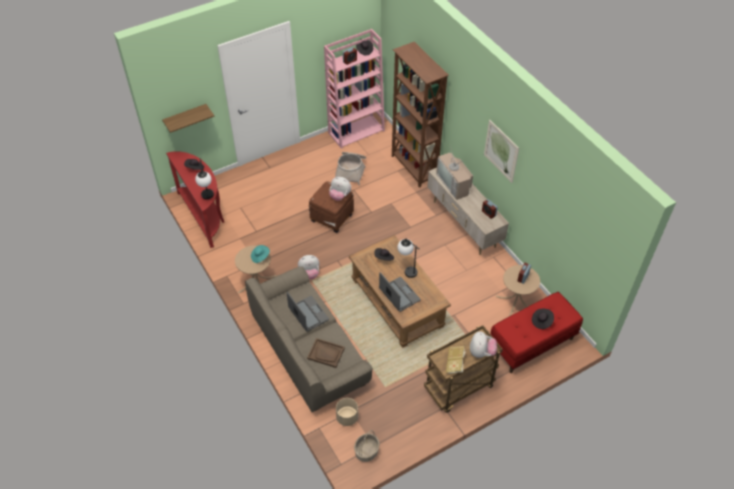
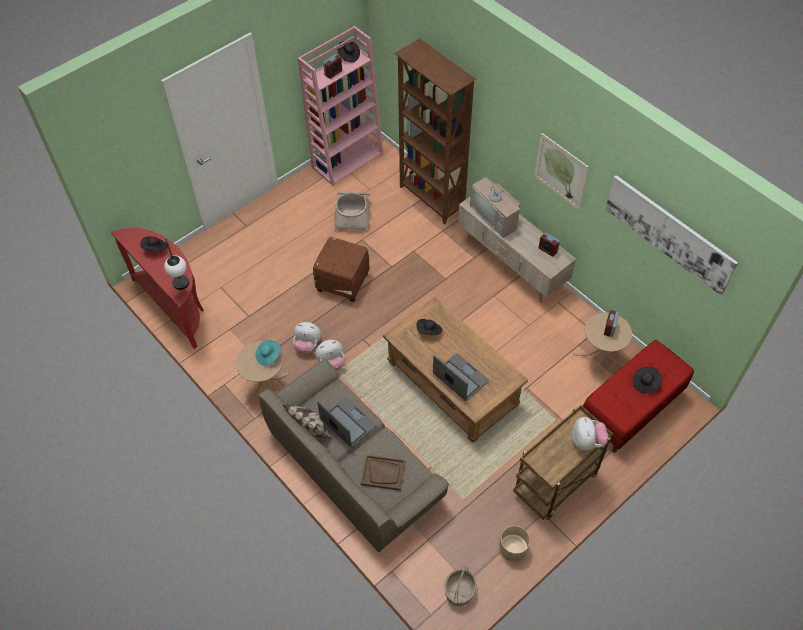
camera: 10 degrees left, 5 degrees up
(185, 118) = (131, 183): shelf -> none
(279, 316) = (311, 432): none -> pillow
(340, 196) = (352, 255): plush toy -> plush toy (307, 345)
(347, 417) = (424, 550): beige planter -> beige planter (512, 549)
(407, 269) = (462, 342): table lamp -> none
(455, 364) = (557, 463): book -> none
(569, 204) = (669, 233): none -> picture

